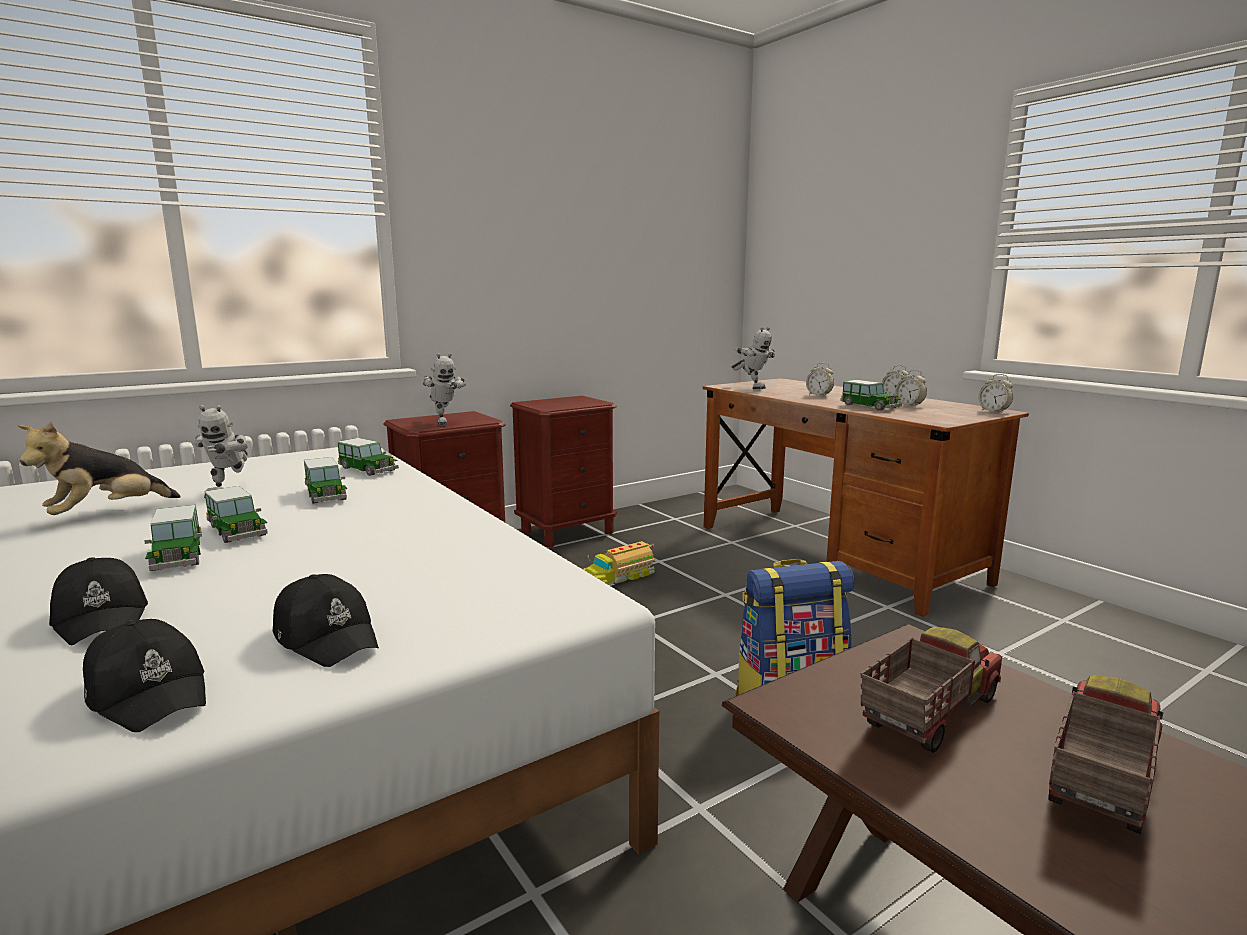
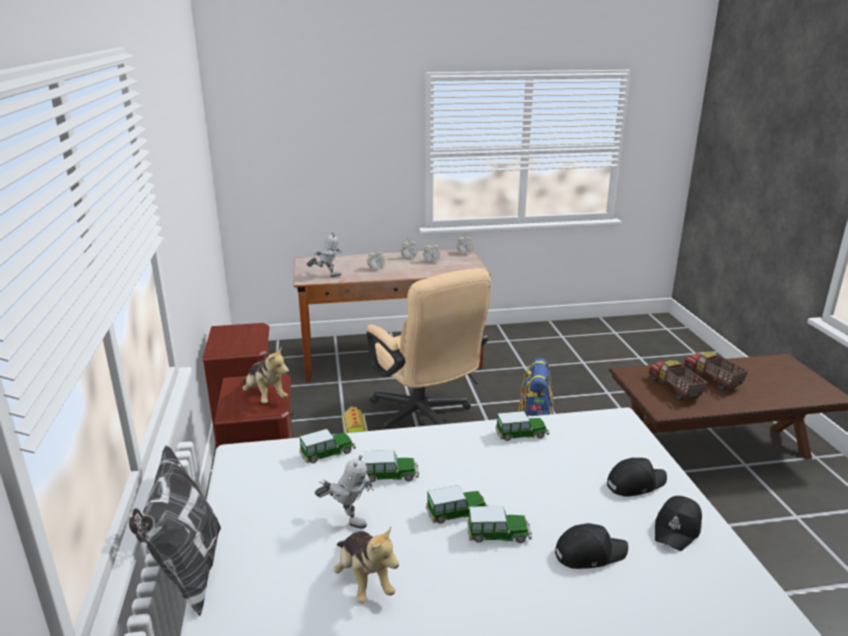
camera: 65 degrees left, 10 degrees up
(149, 692) = (678, 529): black cap -> black cap turned 150 degrees clockwise
(151, 466) = (189, 574): none -> pillow
(444, 423) = (265, 396): toy robot -> plush toy
(711, 607) = (424, 419): none -> beige office chair
(870, 407) = (425, 270): toy car -> toy car (521, 434)

